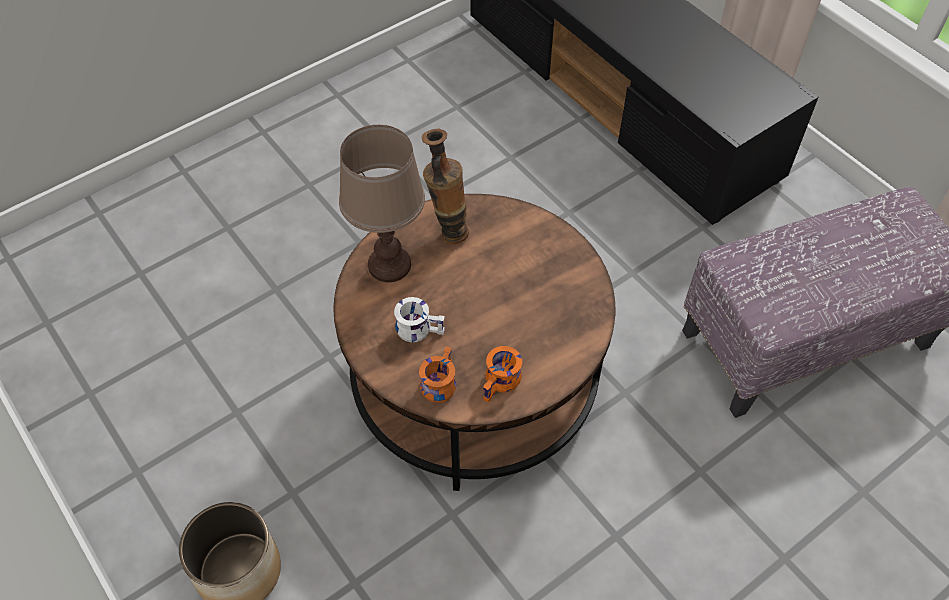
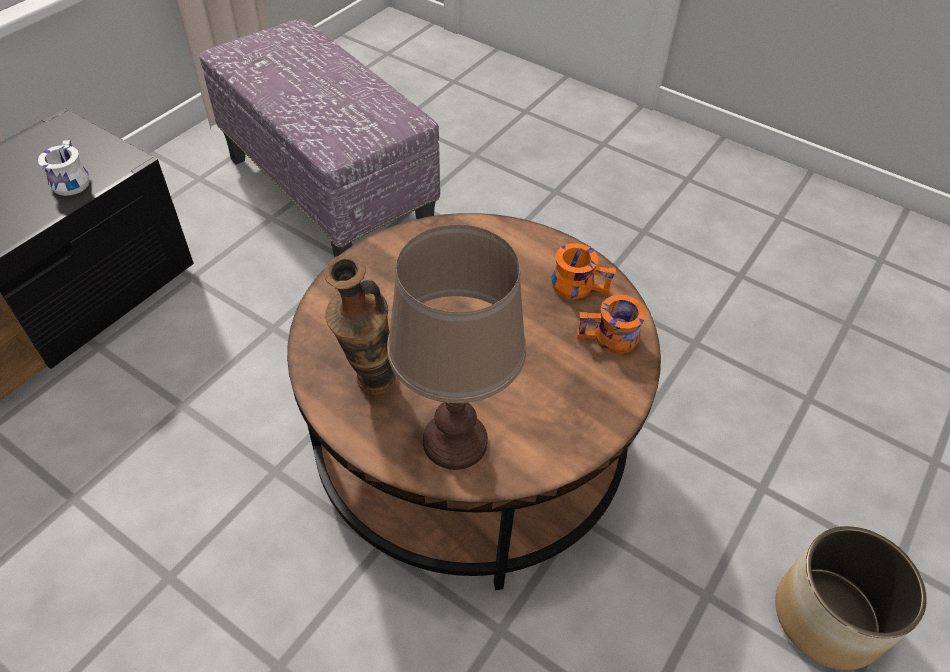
camera: 110 degrees left, 5 degrees down
(419, 327) = (542, 378): white mug -> white mug (69, 180)

